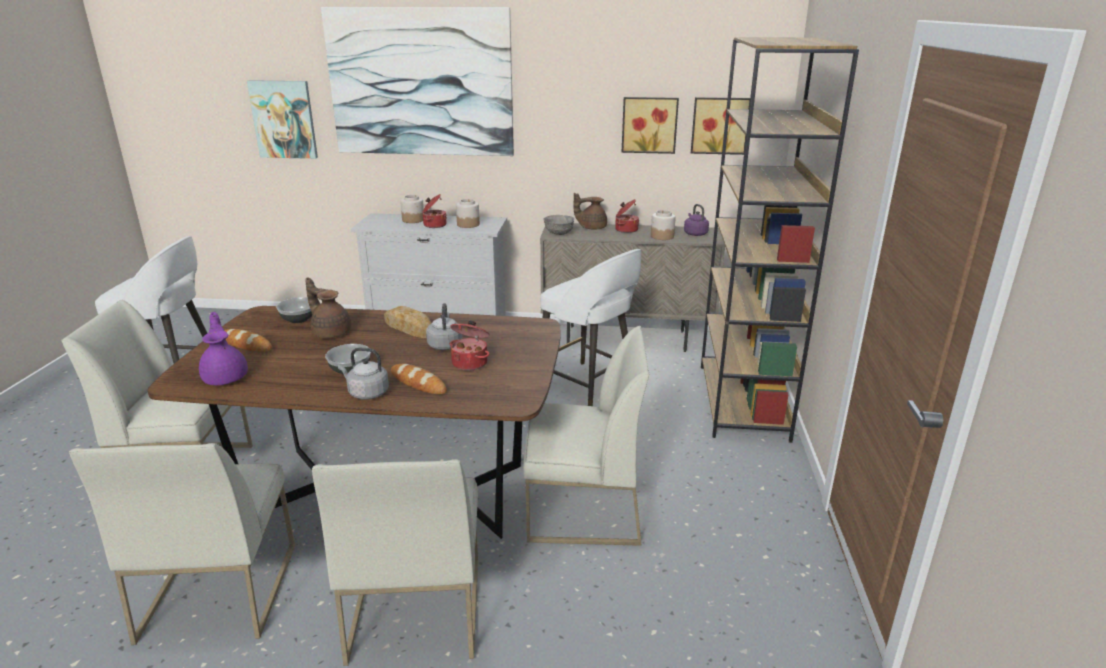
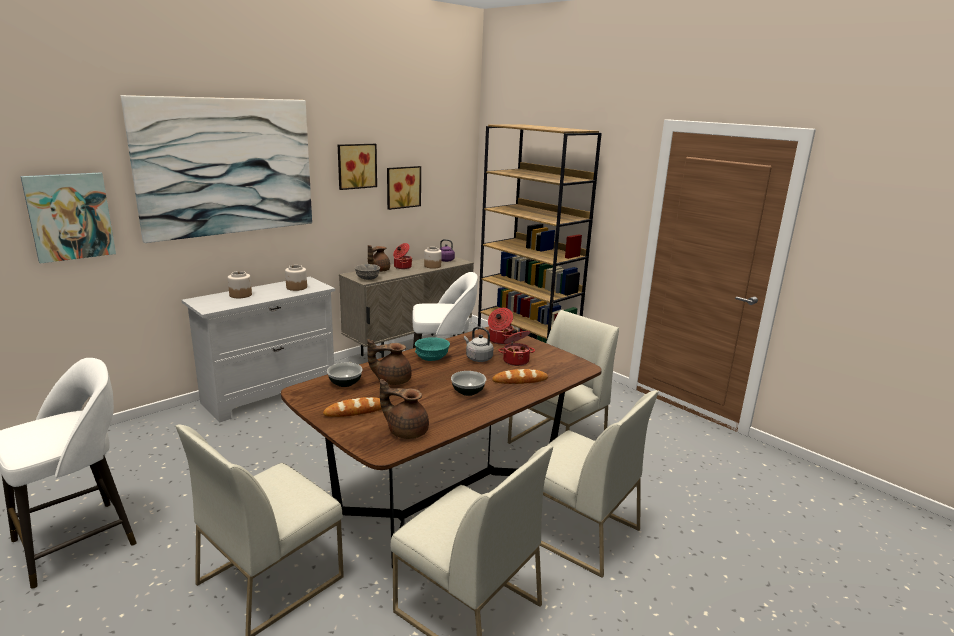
camera: 50 degrees left, 5 degrees down
(226, 377) = (406, 431): purple teapot -> brown teapot
(366, 393) = (510, 397): grey kettle -> none
(408, 327) = (431, 359): bread -> turquoise bowl
(434, 225) = (270, 294): cooking pot -> cooking pot (500, 340)
(719, 125) = (442, 183): picture -> picture (356, 166)

